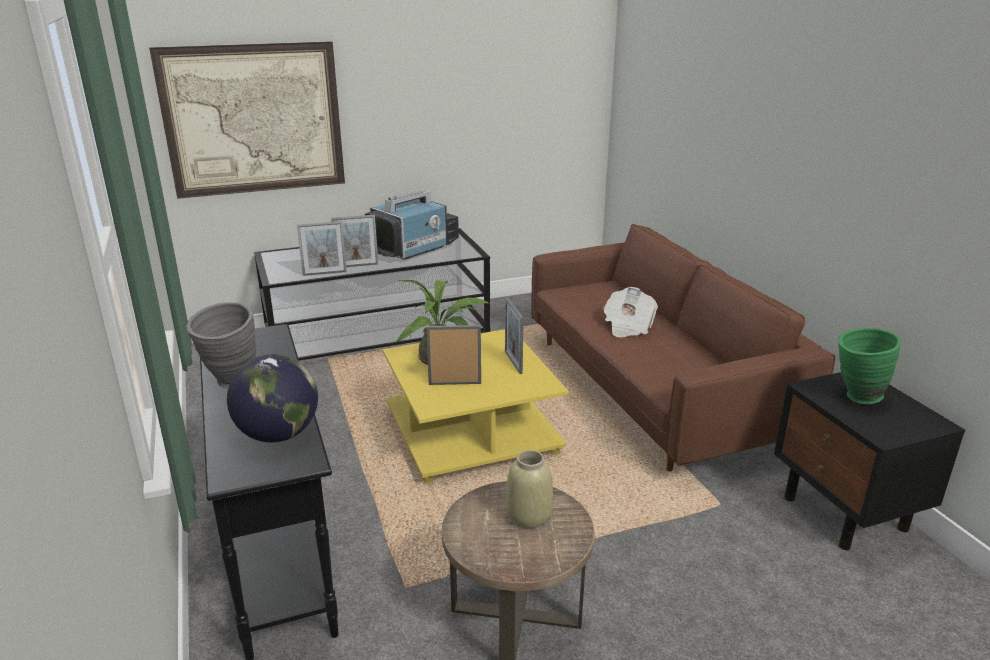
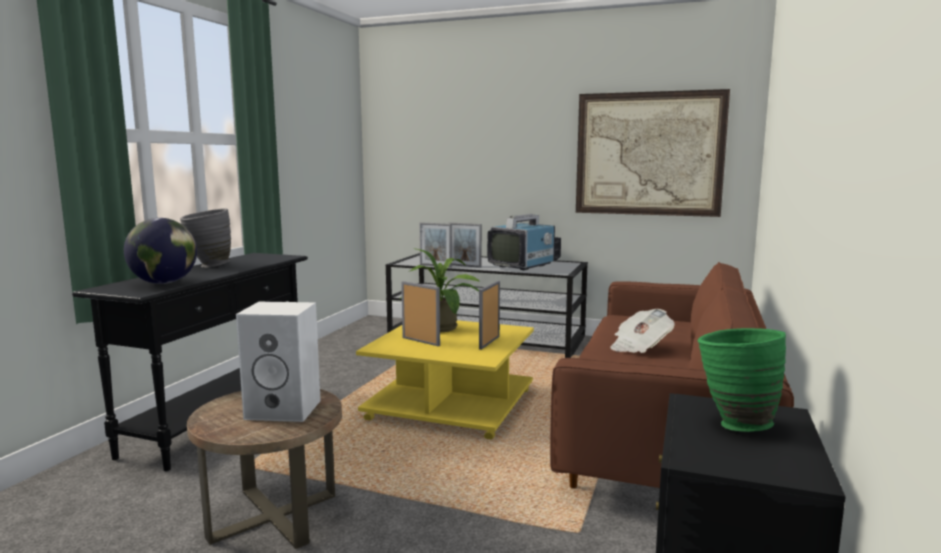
camera: 40 degrees right, 15 degrees down
(254, 120) = (431, 152): picture -> picture (648, 154)
(414, 249) = (525, 265): television -> television turned 45 degrees counterclockwise
(528, 516) = (285, 409): beige vase -> white speaker

